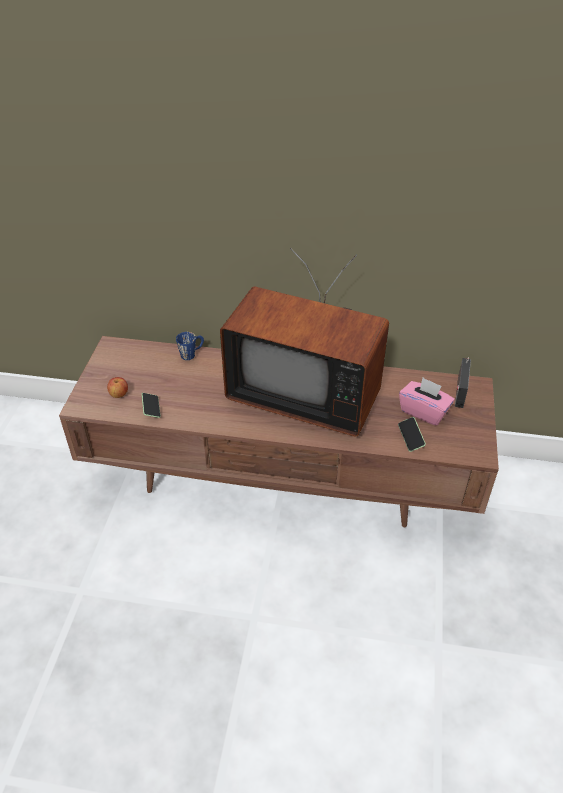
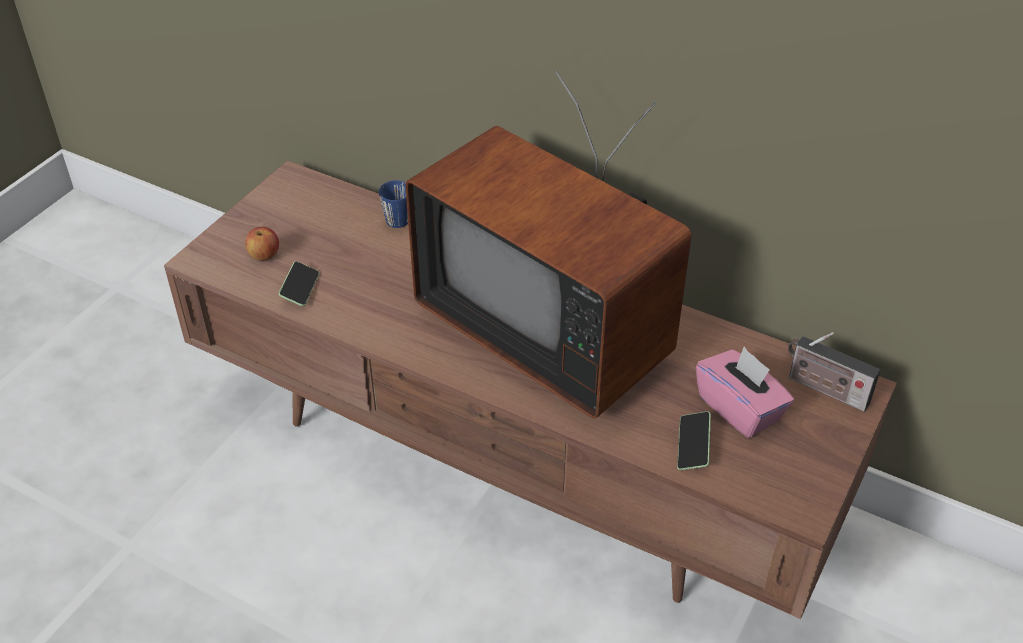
camera: 20 degrees right, 0 degrees up
(460, 390) = (824, 389): radio -> radio turned 90 degrees counterclockwise

